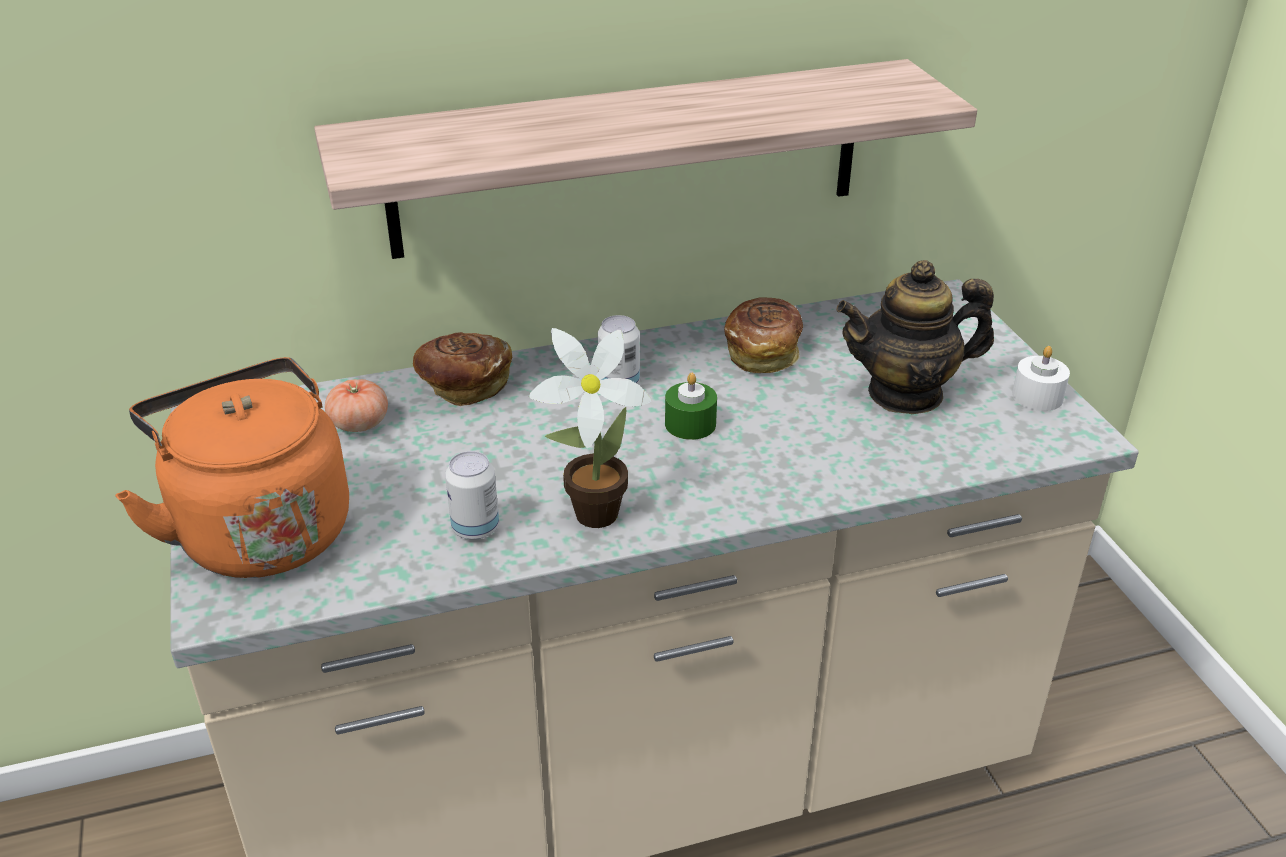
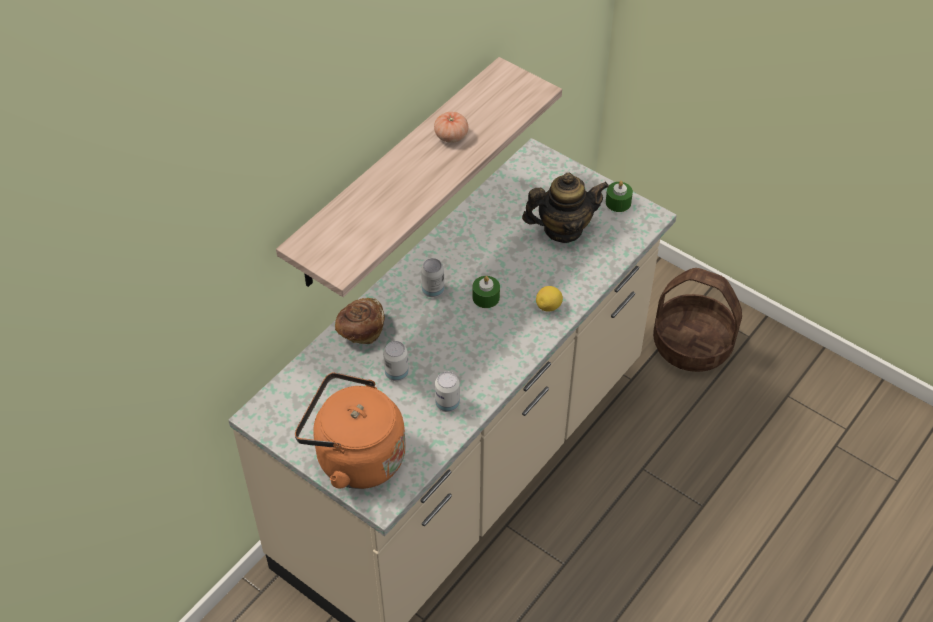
camera: 35 degrees left, 15 degrees up
(359, 423) = (335, 379): tomato -> tomato (451, 136)
(449, 455) = (396, 373): none -> can
(588, 515) = (488, 371): potted plant -> none
(763, 353) = (481, 236): bread -> none
(781, 477) = (548, 307): none -> lemon
(906, 393) = (563, 229): teapot -> teapot turned 150 degrees counterclockwise
(1037, 396) = (618, 202): white candle -> green candle
(1151, 797) = (692, 344): none -> basket

